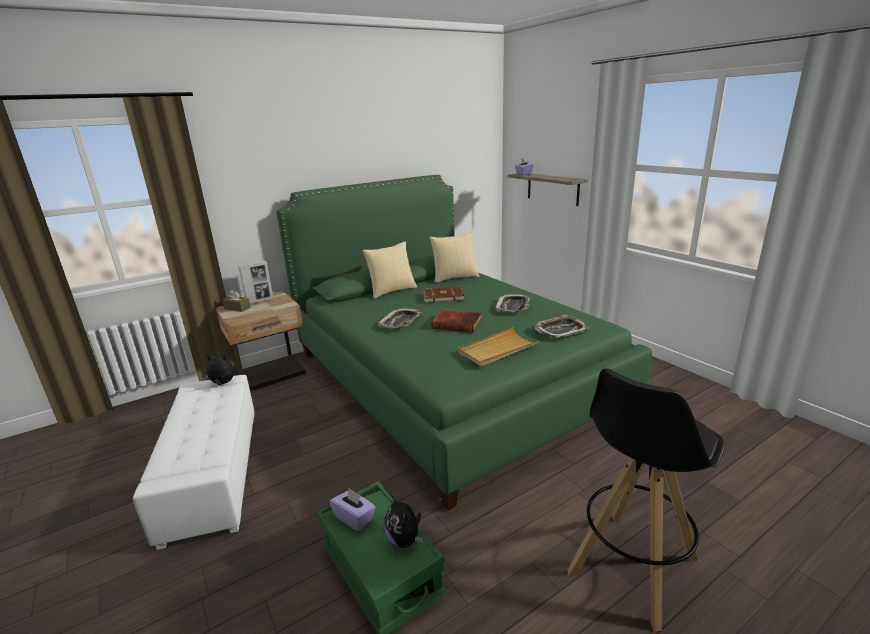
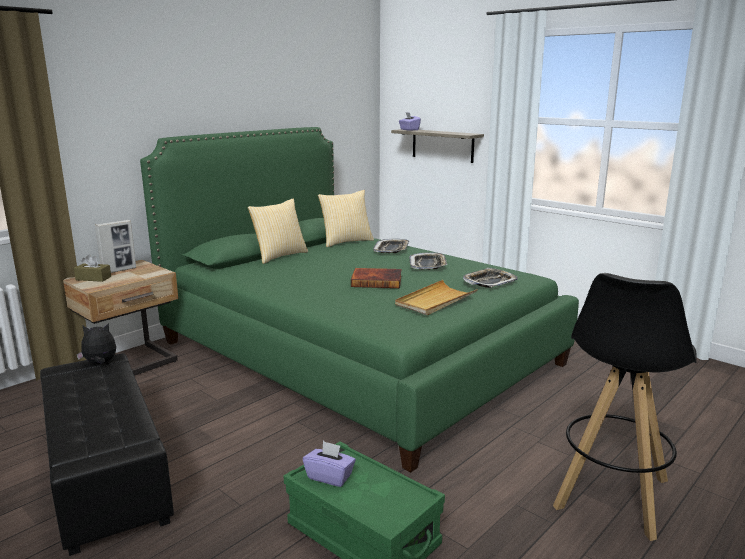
camera: 15 degrees left, 5 degrees down
(212, 473) = (104, 472): white ottoman -> black ottoman
(401, 322) = (311, 283): tray -> tray (391, 249)
(405, 540) = (395, 487): plush toy -> none
(443, 296) = (344, 259): brown book -> none

